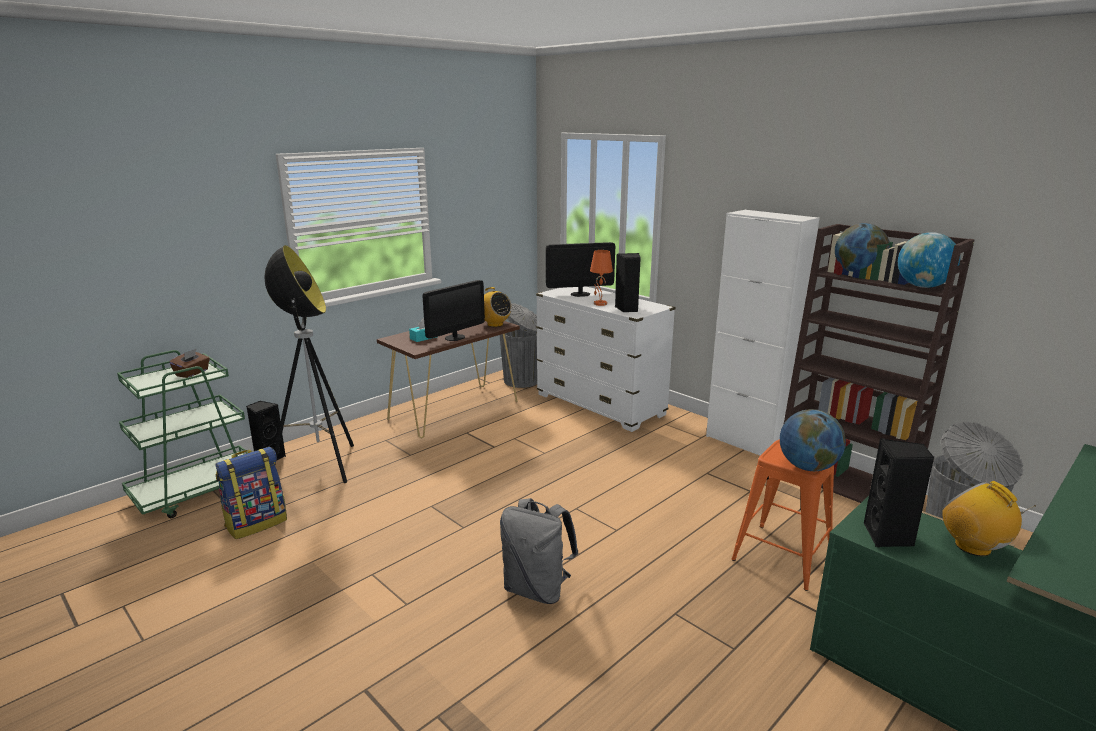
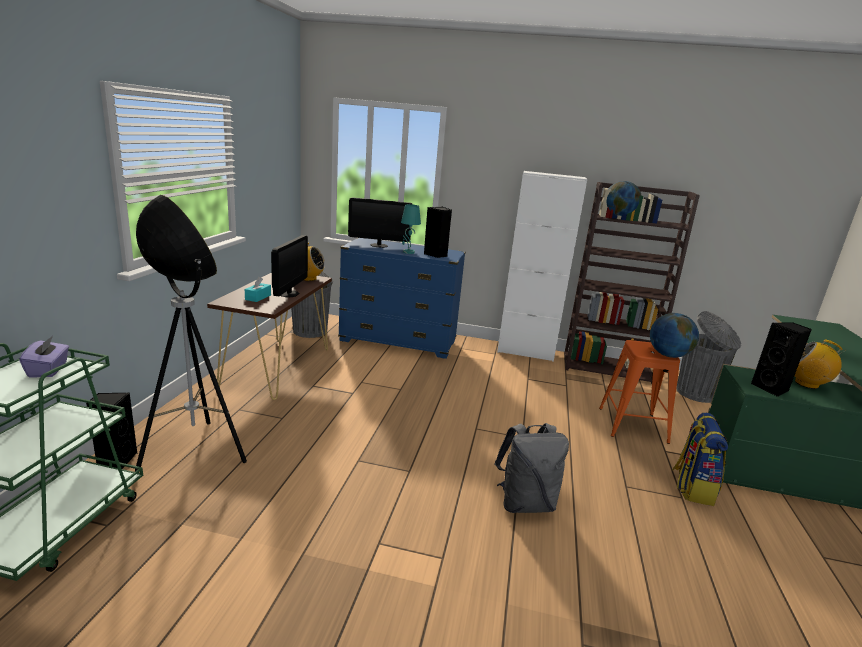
camera: 35 degrees left, 0 degrees up
(192, 373) = (48, 370): brown tissue box -> purple tissue box
(257, 523) = (187, 536): backpack -> backpack (692, 487)
(580, 294) = (379, 245): monitor -> monitor turned 135 degrees counterclockwise
(599, 303) = (408, 252): orange table lamp -> turquoise table lamp
(600, 405) = (398, 341): white dresser -> blue dresser
(922, 286) = (668, 224): globe -> none

